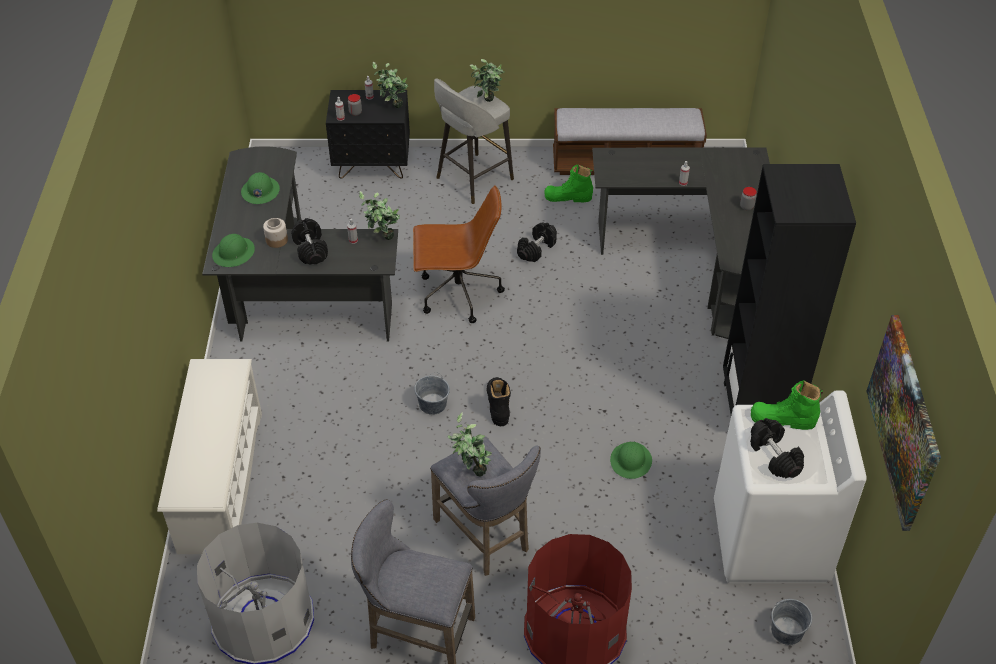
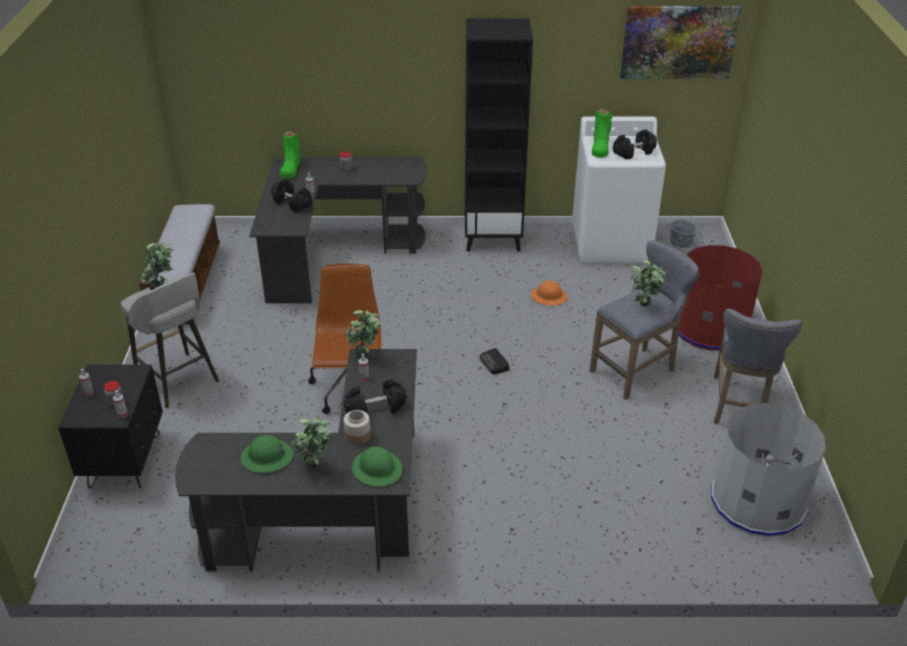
camera: 90 degrees left, 10 degrees down
(220, 481) = (609, 551): white shoe rack -> none
(392, 108) = (119, 374): potted plant -> potted plant (315, 469)
(432, 404) = (496, 403): grey bucket -> none
(498, 404) = (494, 364): black boot -> radio
(536, 249) = (296, 340): black dumbbell -> black dumbbell (292, 204)
(568, 197) = (226, 319): green boot -> green boot (290, 169)
(631, 461) = (549, 296): green hard hat -> orange hard hat

